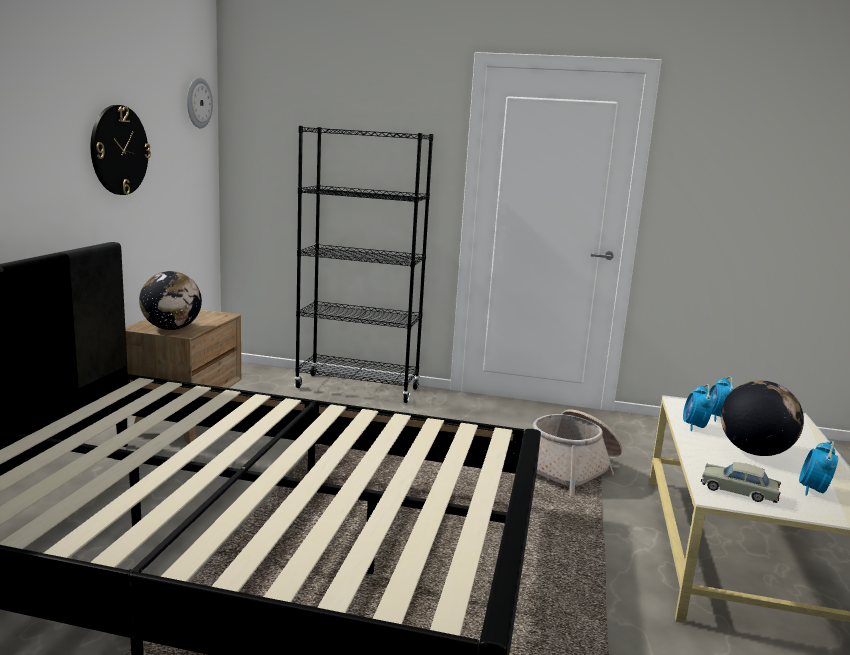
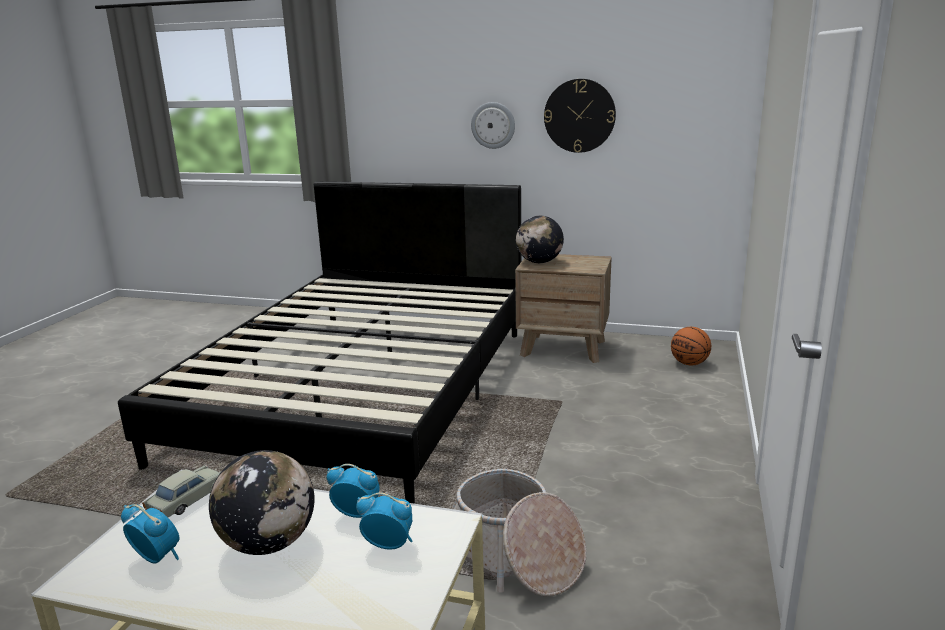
camera: 95 degrees right, 5 degrees up
(198, 103) = (717, 66): wall clock -> wall clock (493, 125)
(262, 380) = (689, 363): none -> basketball
(358, 388) = (705, 412): black bookcase -> none

